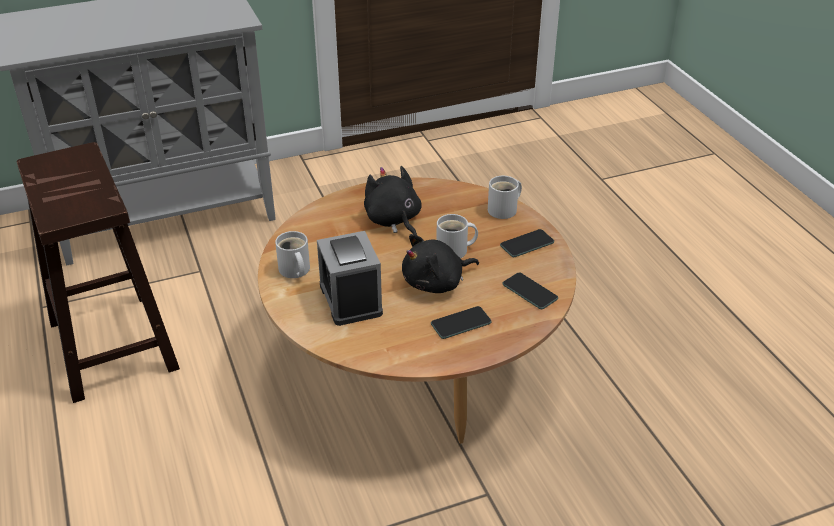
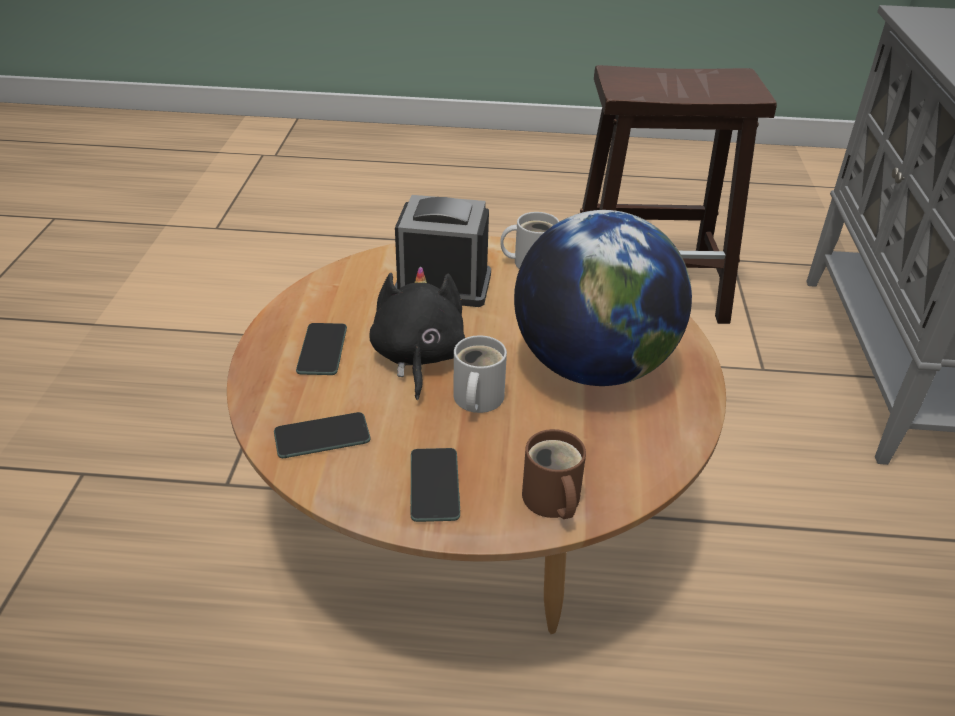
camera: 115 degrees right, 0 degrees up
(393, 220) = (592, 366): black plush toy -> globe
(505, 210) = (550, 501): white mug -> brown mug

